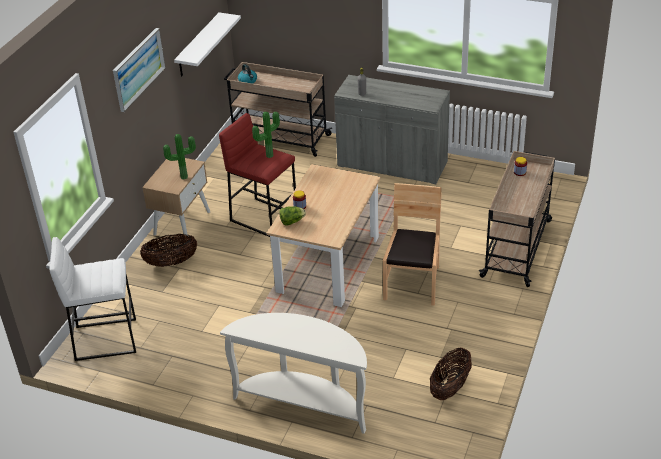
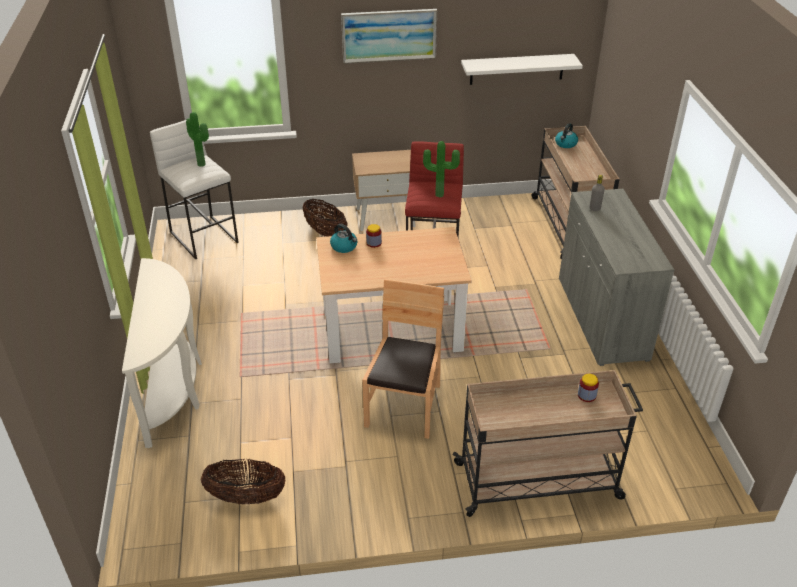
camera: 60 degrees right, 0 degrees up
(183, 176) = (385, 168): potted plant -> potted plant (202, 164)
(292, 221) = (344, 247): lettuce -> kettle
(413, 283) = (404, 406): brown chair -> brown chair turned 60 degrees counterclockwise

